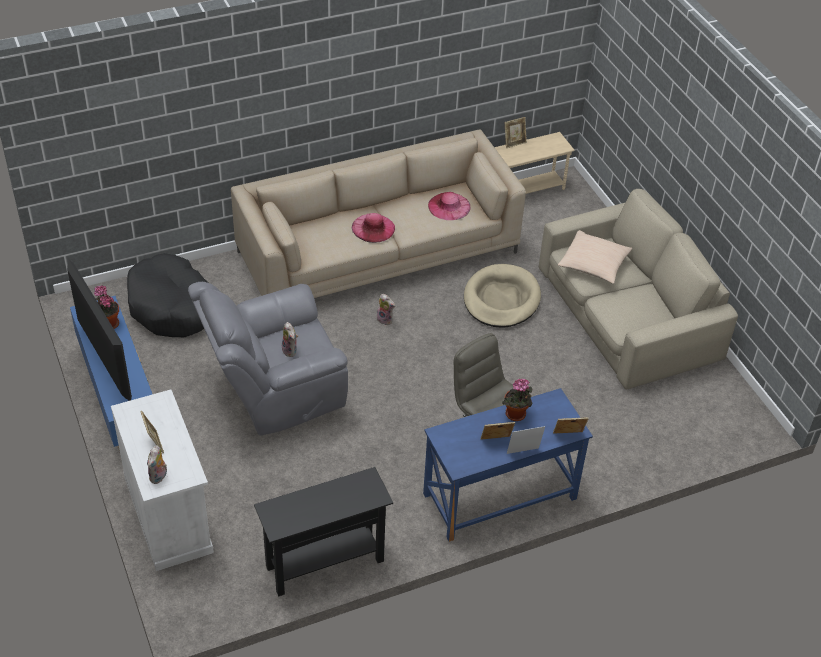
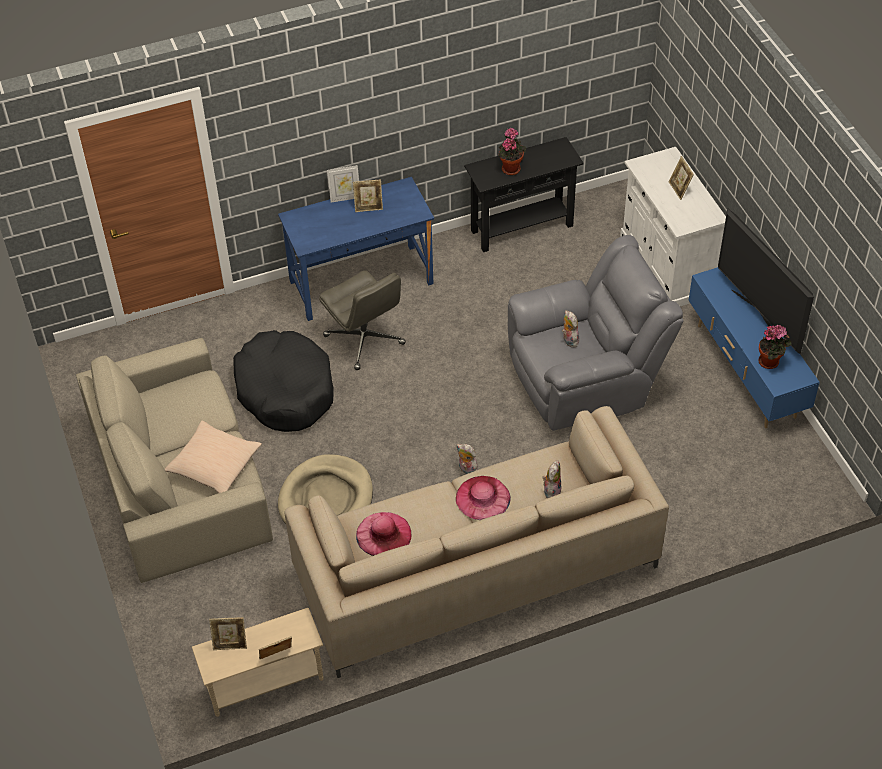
camera: 175 degrees left, 5 degrees up
(159, 477) = (667, 163): plush toy -> plush toy (551, 490)
(172, 307) = (719, 483): black dog bed -> black dog bed (285, 390)
(516, 415) = (346, 230): potted plant -> potted plant (510, 168)
(568, 436) = (301, 212): picture frame -> picture frame (230, 643)

